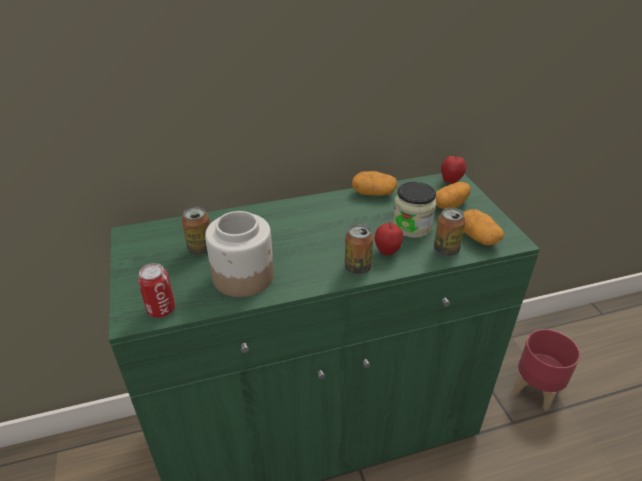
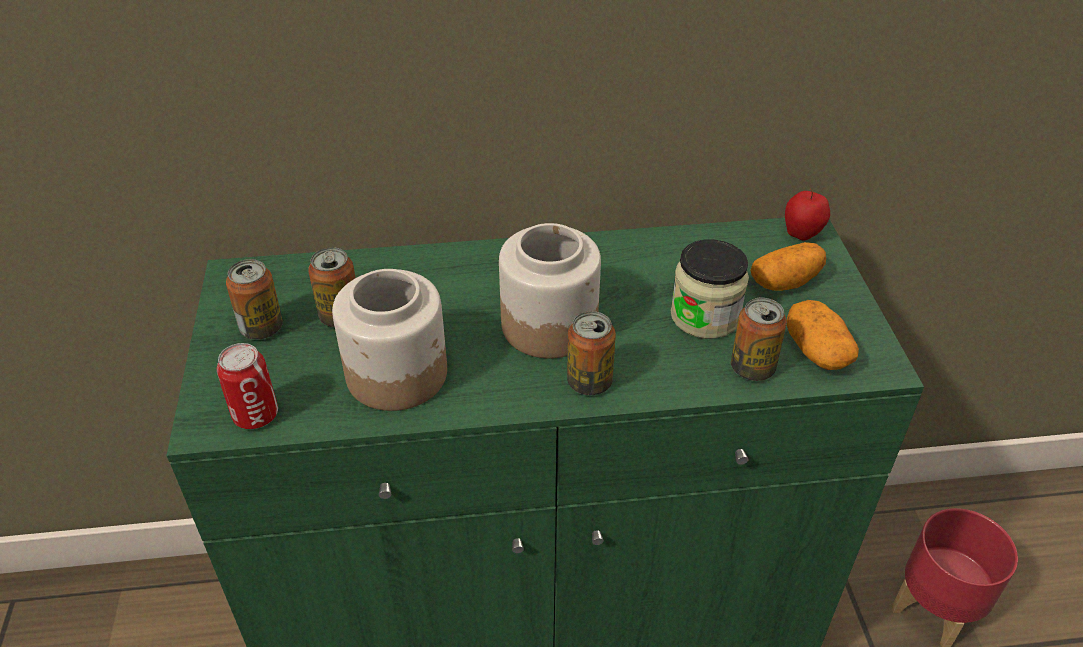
camera: 10 degrees right, 5 degrees up
(154, 261) = (262, 328): none -> can
(326, 240) = (549, 324): none -> jar
(373, 193) = (655, 244): potato -> none
(387, 252) = (648, 360): apple -> none

